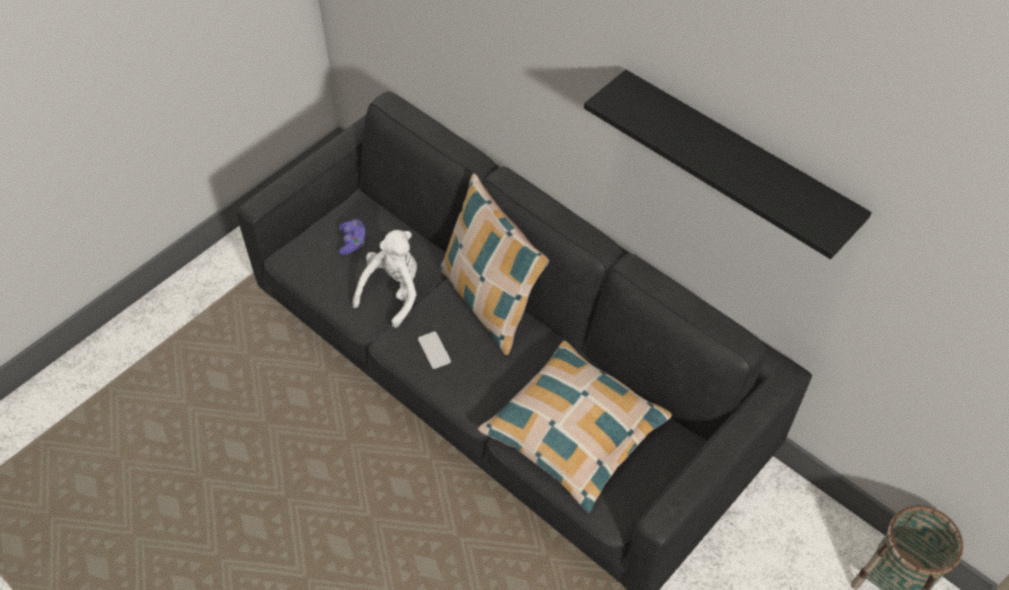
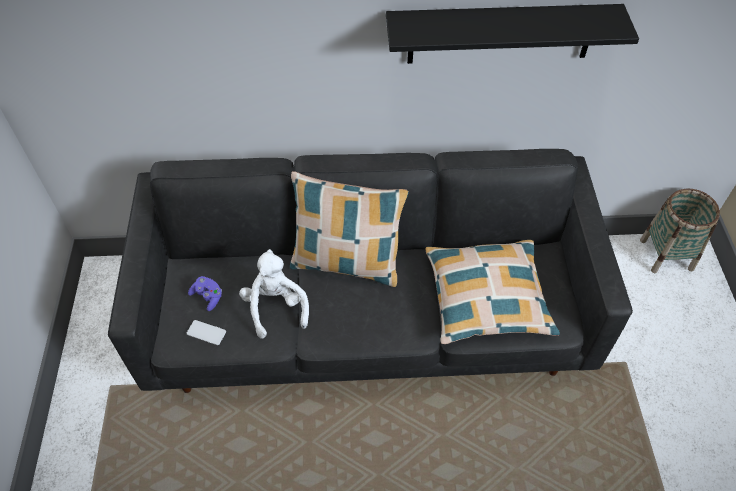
camera: 45 degrees left, 0 degrees up
(434, 350) = (348, 321): phone -> phone (206, 333)

